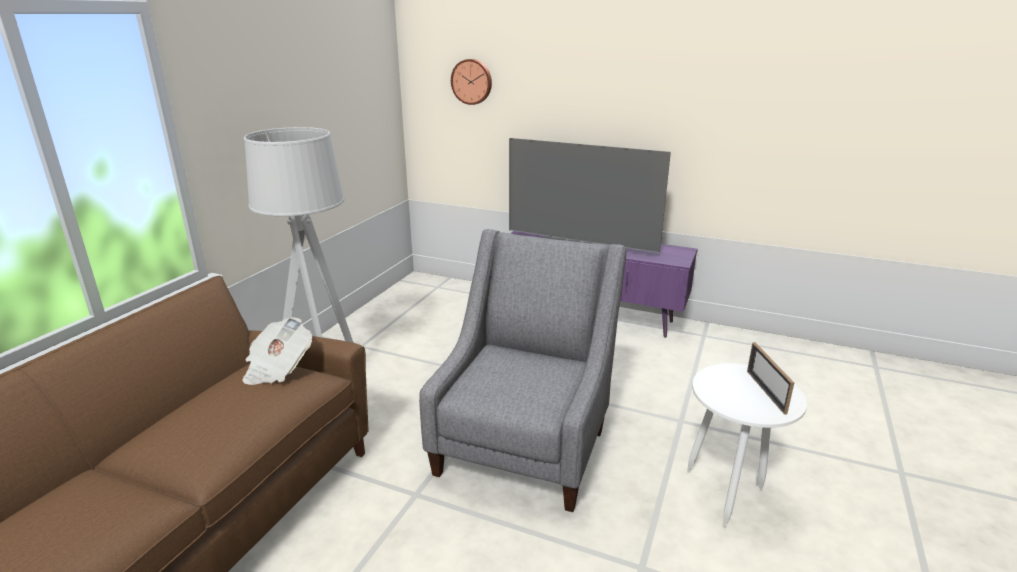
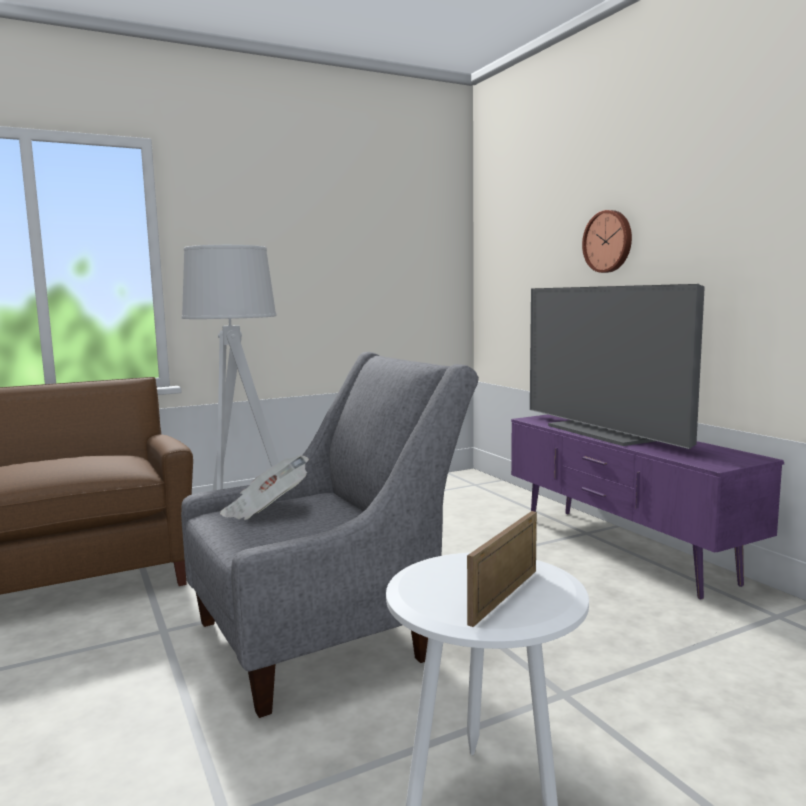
camera: 40 degrees right, 15 degrees down
(278, 368) = (118, 454): newspaper -> newspaper (266, 510)
(472, 81) = (527, 234): wall clock -> wall clock (609, 241)

